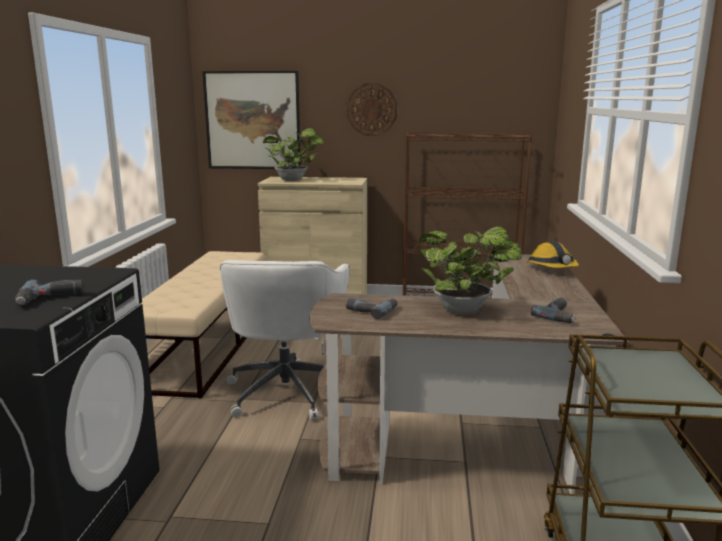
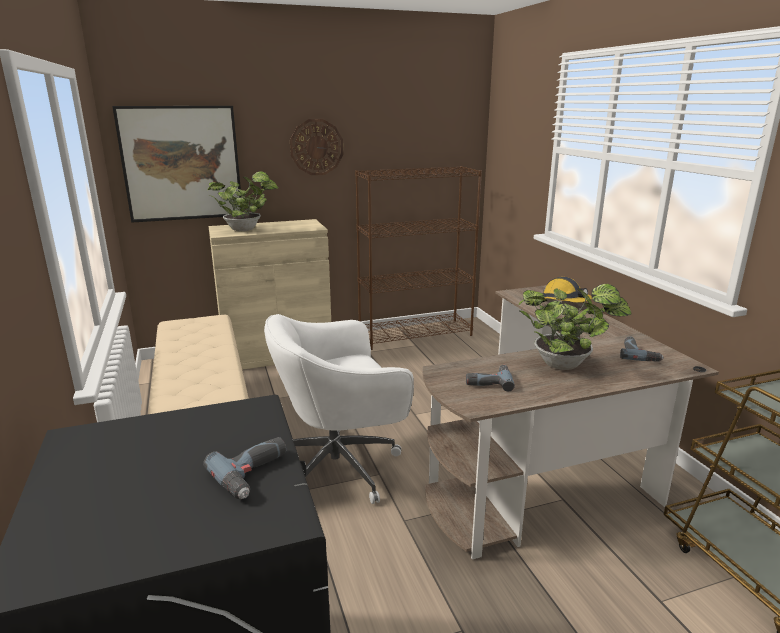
camera: 25 degrees left, 5 degrees up
(286, 390) = (340, 467): white office chair -> white office chair turned 90 degrees clockwise

